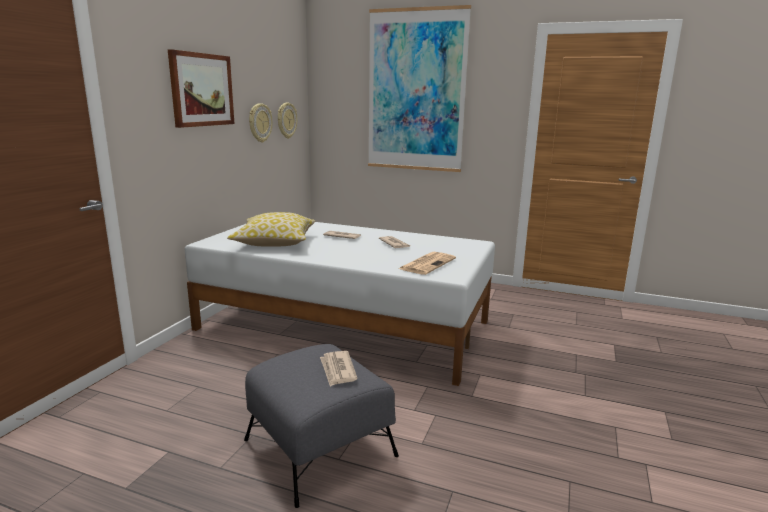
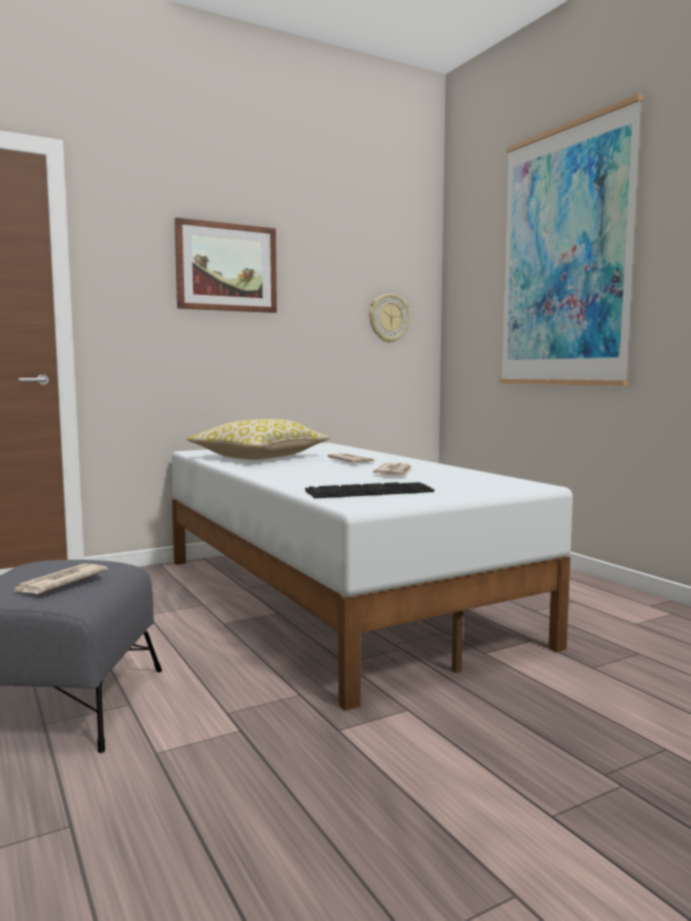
camera: 40 degrees right, 10 degrees down
(259, 123) = (331, 317): wall clock -> none
(427, 263) = (370, 491): newspaper -> keyboard

